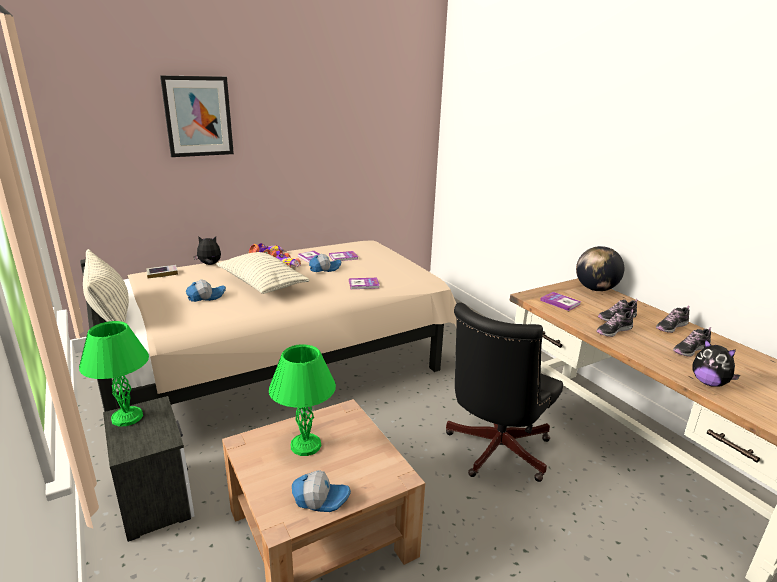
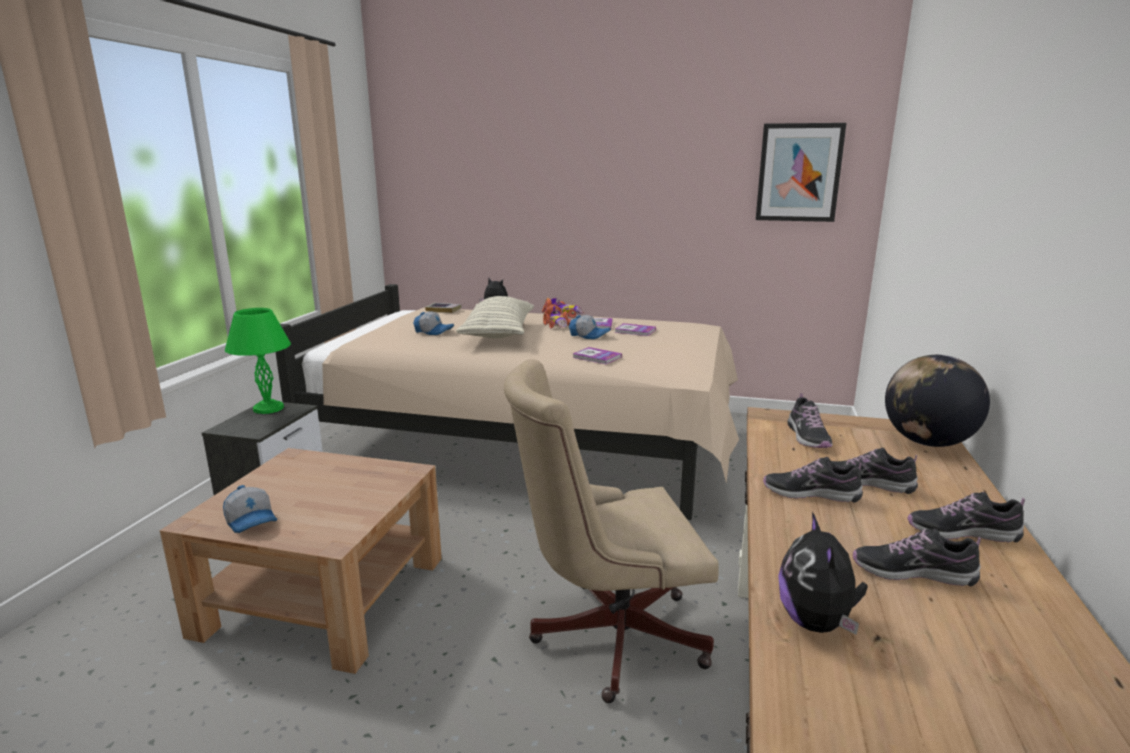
camera: 45 degrees right, 5 degrees down
(111, 316) = (351, 329): pillow -> none
(198, 116) = (526, 147): picture -> picture (799, 173)
(304, 445) = (323, 479): green table lamp -> none
(494, 451) = (607, 635): black office chair -> beige office chair
(560, 302) = (807, 436): book -> shoe

